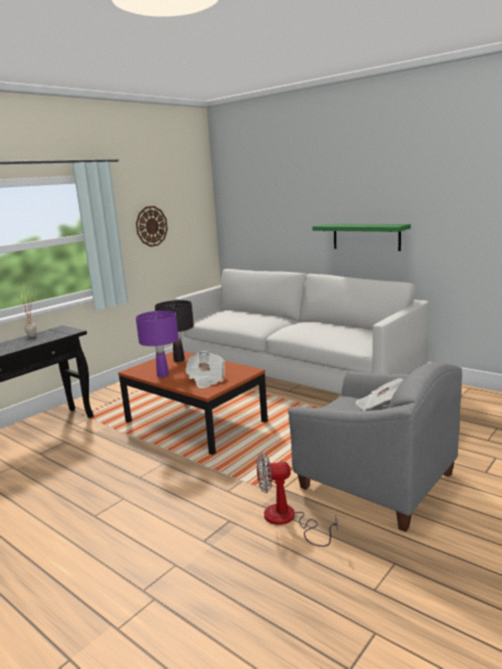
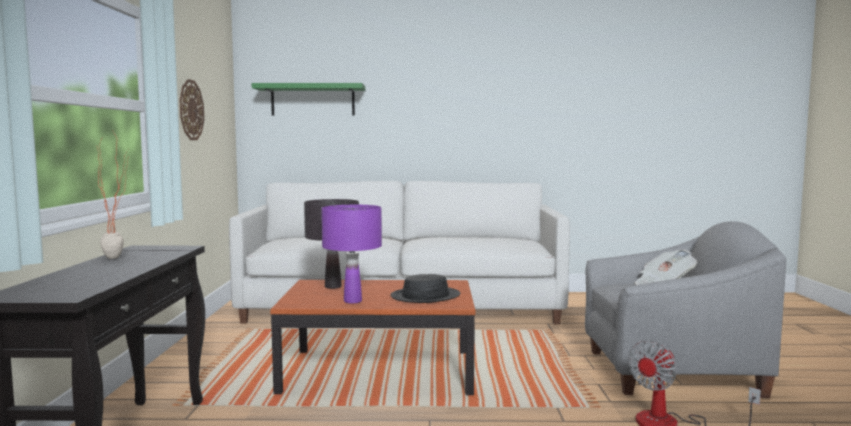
camera: 40 degrees left, 10 degrees down
(206, 380) = (425, 296): newspaper -> black hat
(366, 236) = (467, 139): green shelf -> green shelf (313, 100)

